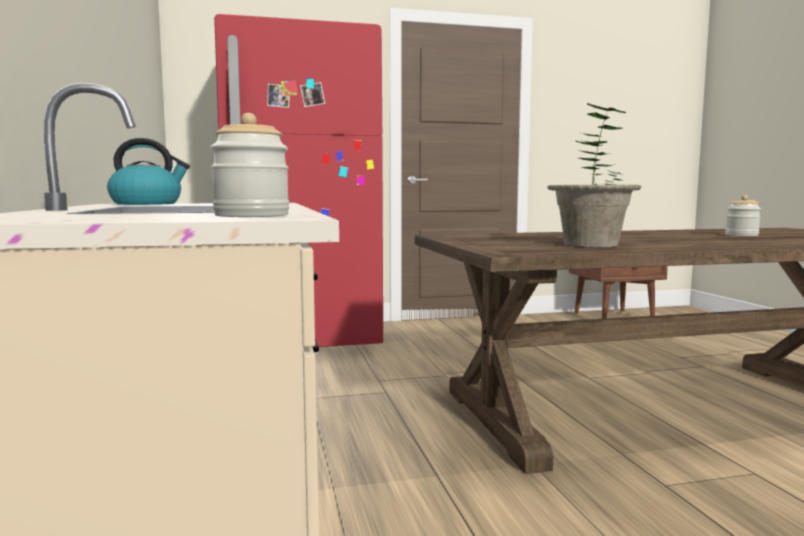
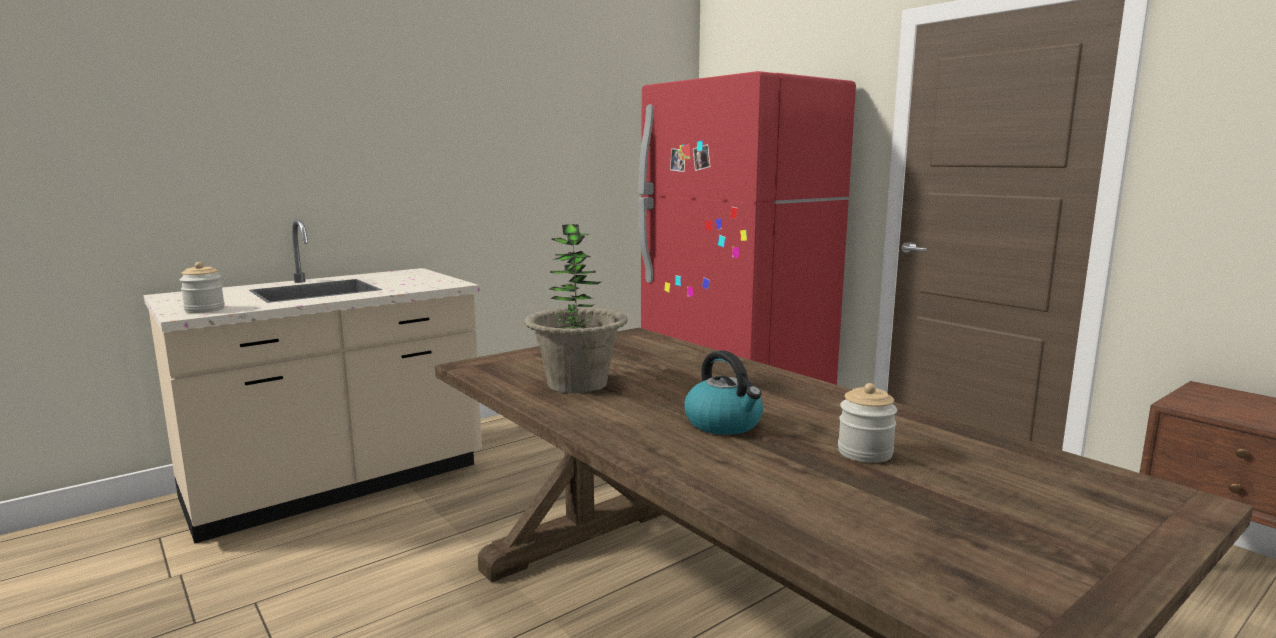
camera: 65 degrees right, 5 degrees up
(147, 204) = (411, 274): kettle -> kettle (724, 424)

